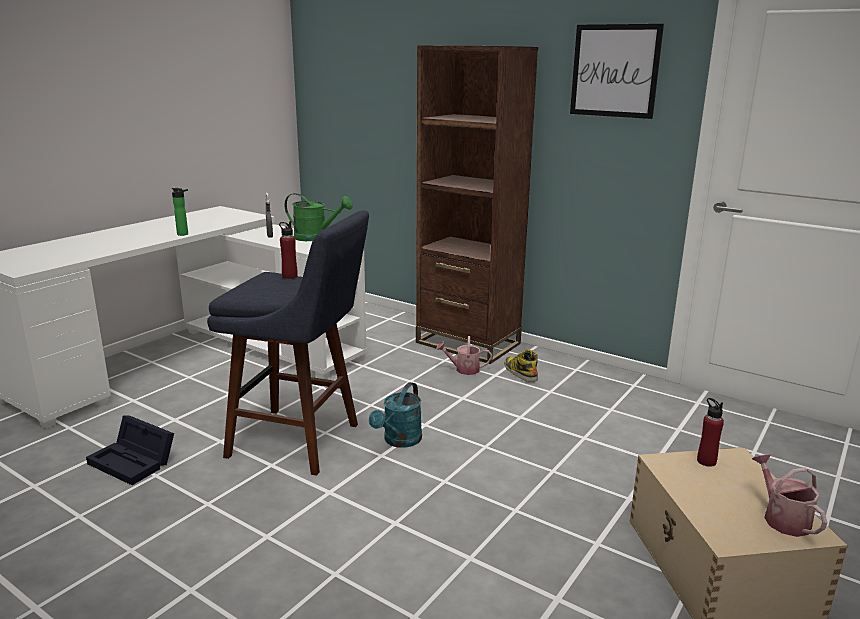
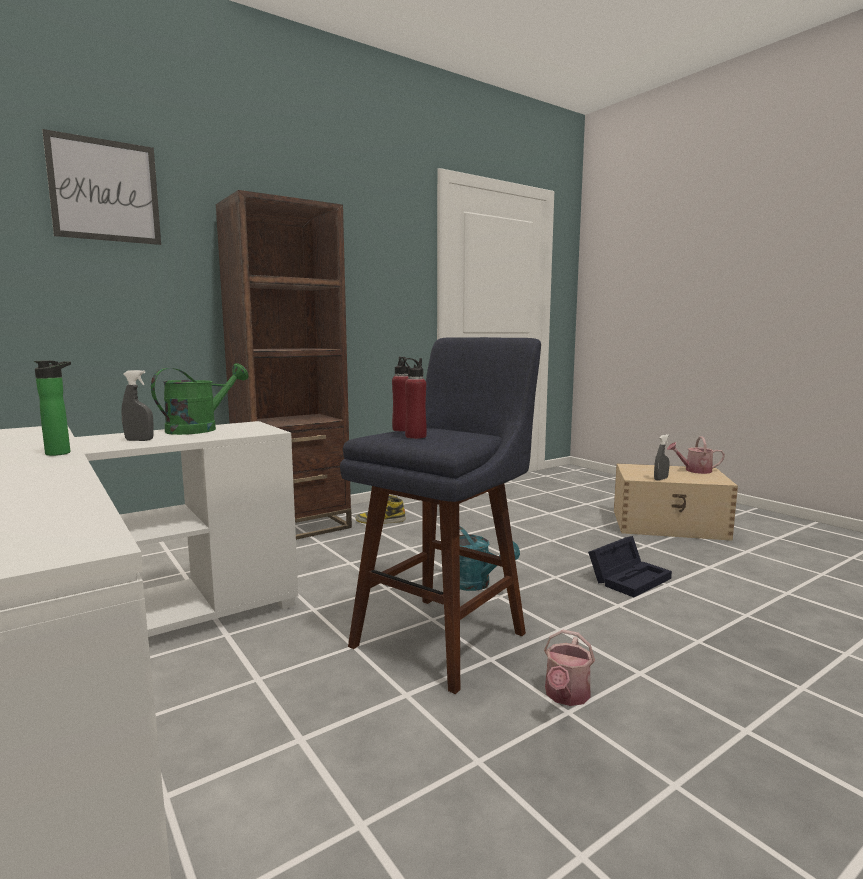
camera: 70 degrees left, 10 degrees down
(134, 462) = (424, 787): black storage box -> black storage box (629, 578)
(463, 369) = (350, 538): watering can -> watering can (565, 696)
(614, 71) = (377, 244): picture -> picture (105, 190)
(676, 483) = (660, 479): none -> grey spray bottle
(706, 461) = (634, 471): red bottle -> red bottle (415, 436)

